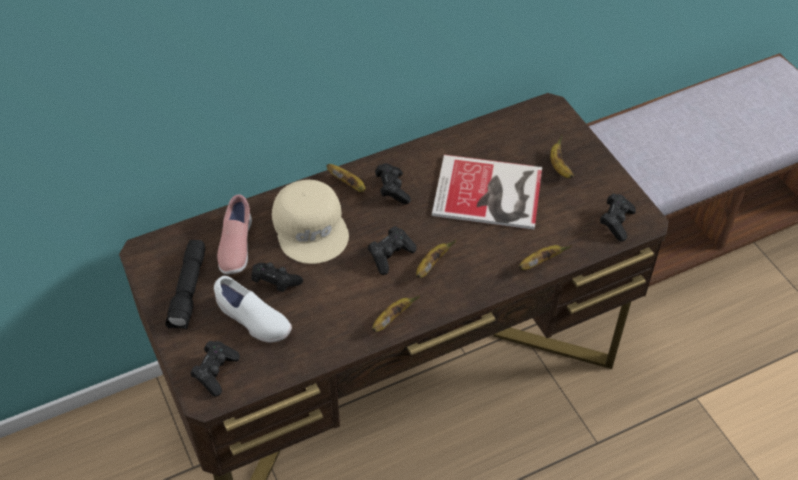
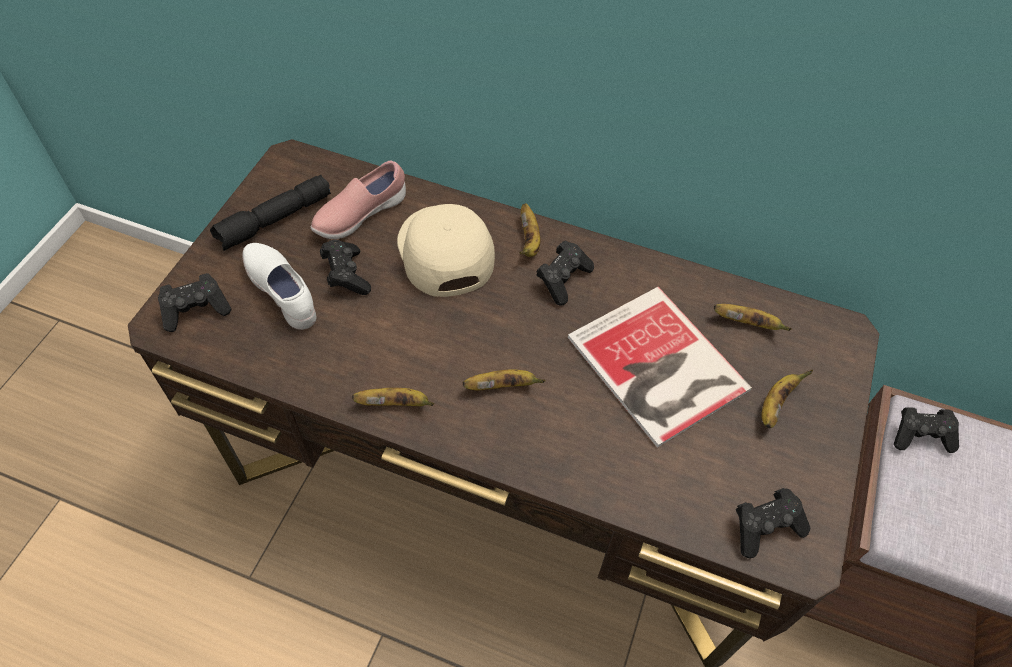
camera: 45 degrees right, 5 degrees up
(253, 321) = (284, 292): white shoe -> white shoe turned 150 degrees clockwise
(311, 227) = (443, 252): beige cap -> beige cap turned 135 degrees clockwise
(390, 255) = (476, 341): black game controller -> black game controller (920, 436)
(540, 262) = (616, 489): banana -> banana (747, 323)

